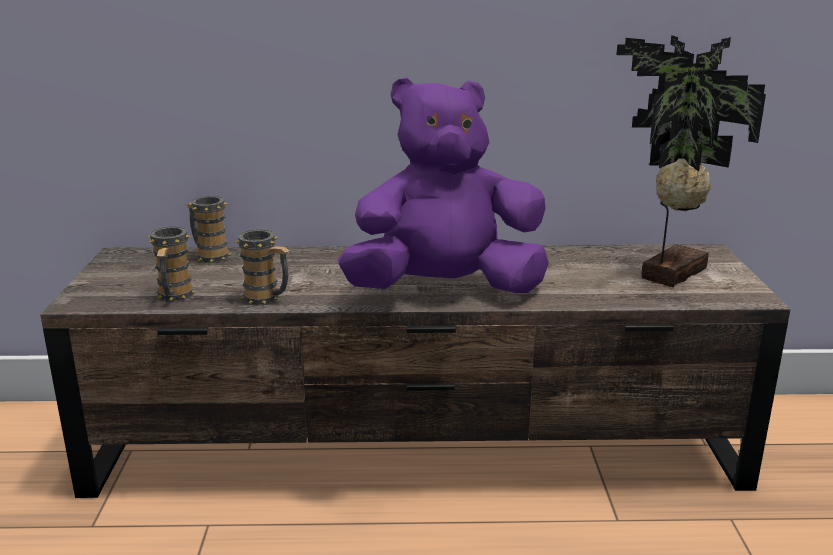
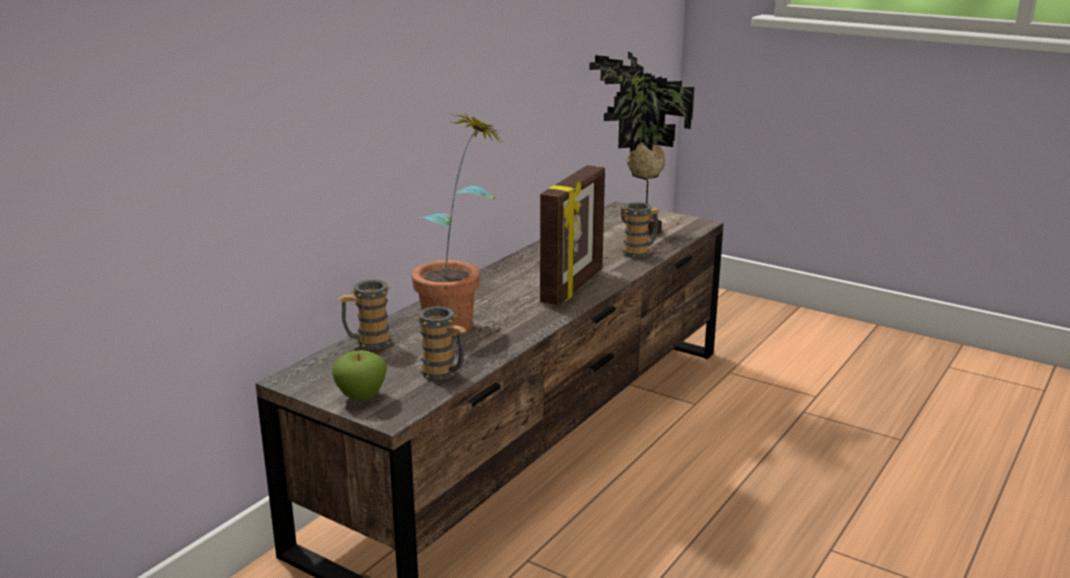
camera: 55 degrees left, 0 degrees up
(104, 283) = (361, 397): none -> apple
(267, 299) = (502, 342): mug -> mug (640, 252)
(295, 271) = (459, 320): none -> potted plant
(445, 290) = (574, 286): purple plush toy -> picture frame

